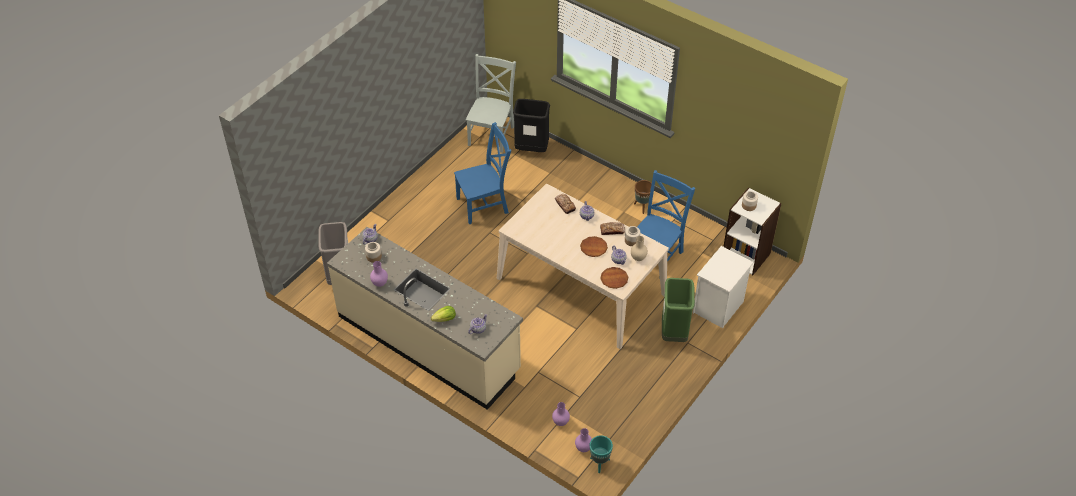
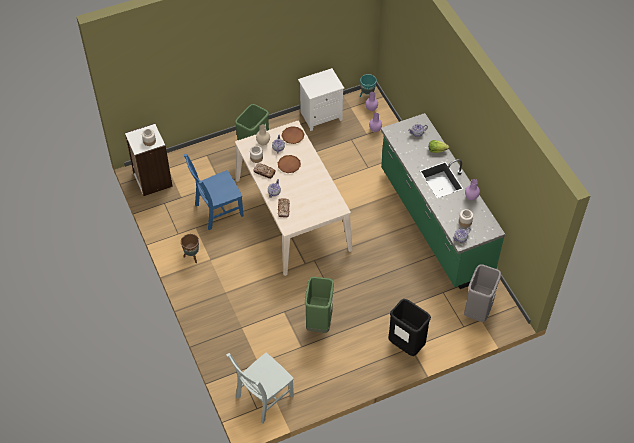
camera: 150 degrees left, 5 degrees up
(429, 343) = (434, 223): beige counter -> green counter
(484, 205) = (319, 322): blue chair -> green trash can
(531, 149) = (238, 361): black trash can -> black trash can (406, 345)
(718, 308) = (208, 153): white nightstand -> white nightstand (321, 115)

